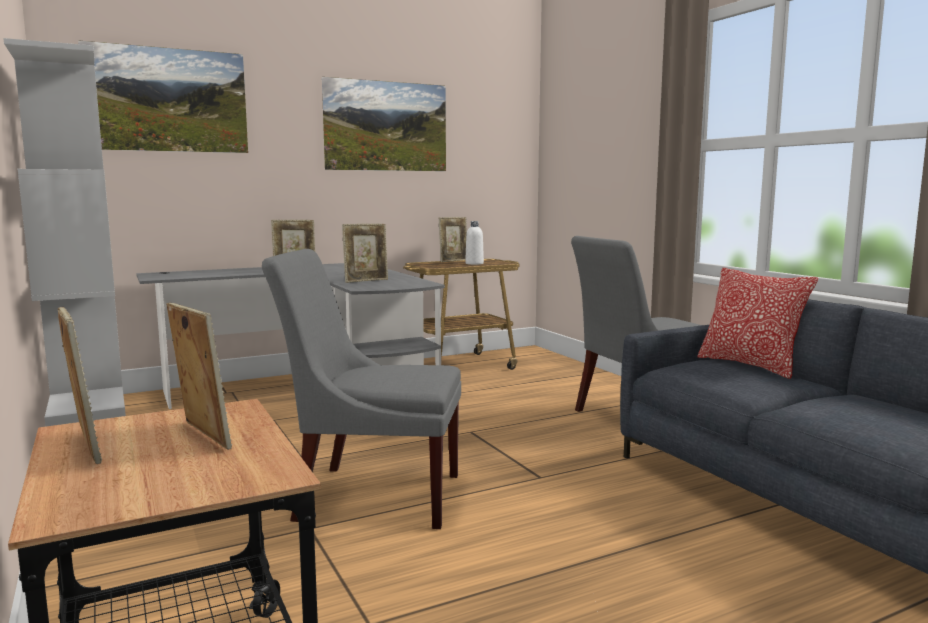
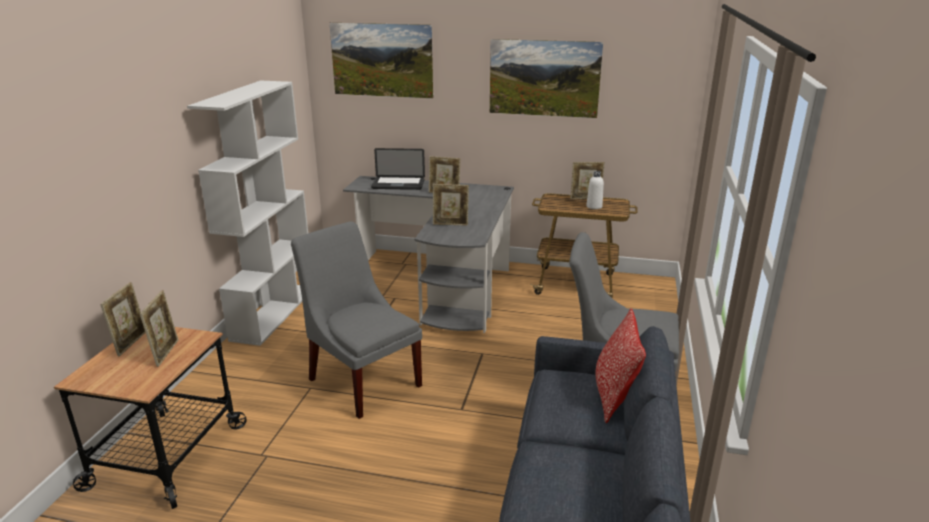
camera: 40 degrees right, 15 degrees up
(216, 271) = (398, 184): none -> laptop

